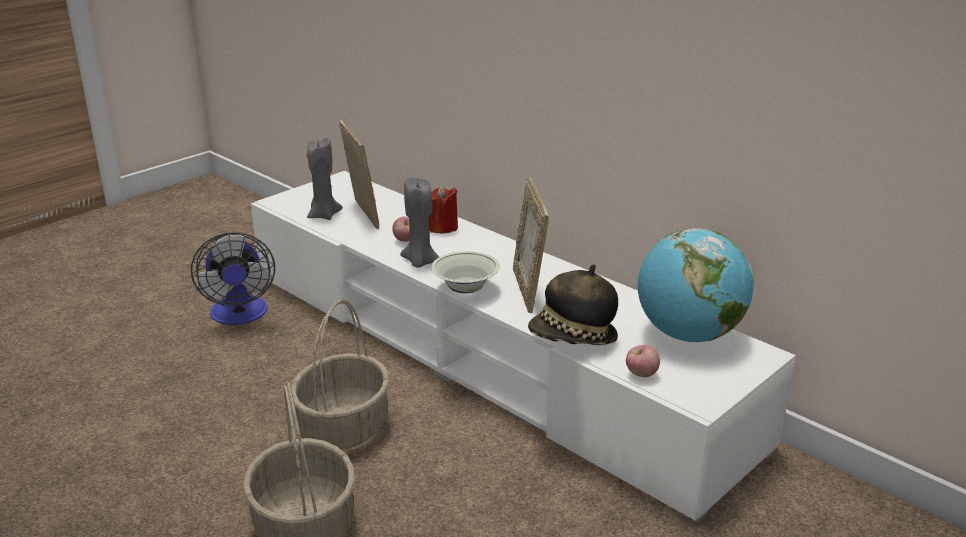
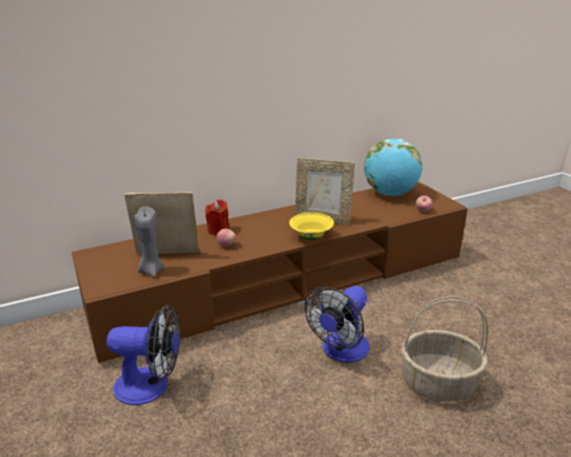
camera: 70 degrees left, 0 degrees up
(344, 427) = (341, 351): basket -> fan
(420, 262) = (263, 245): grey candle -> none
(465, 290) = (311, 237): white bowl -> yellow bowl
(484, 354) = (286, 283): white tv stand -> brown tv stand
(573, 338) = (382, 219): hat -> none

